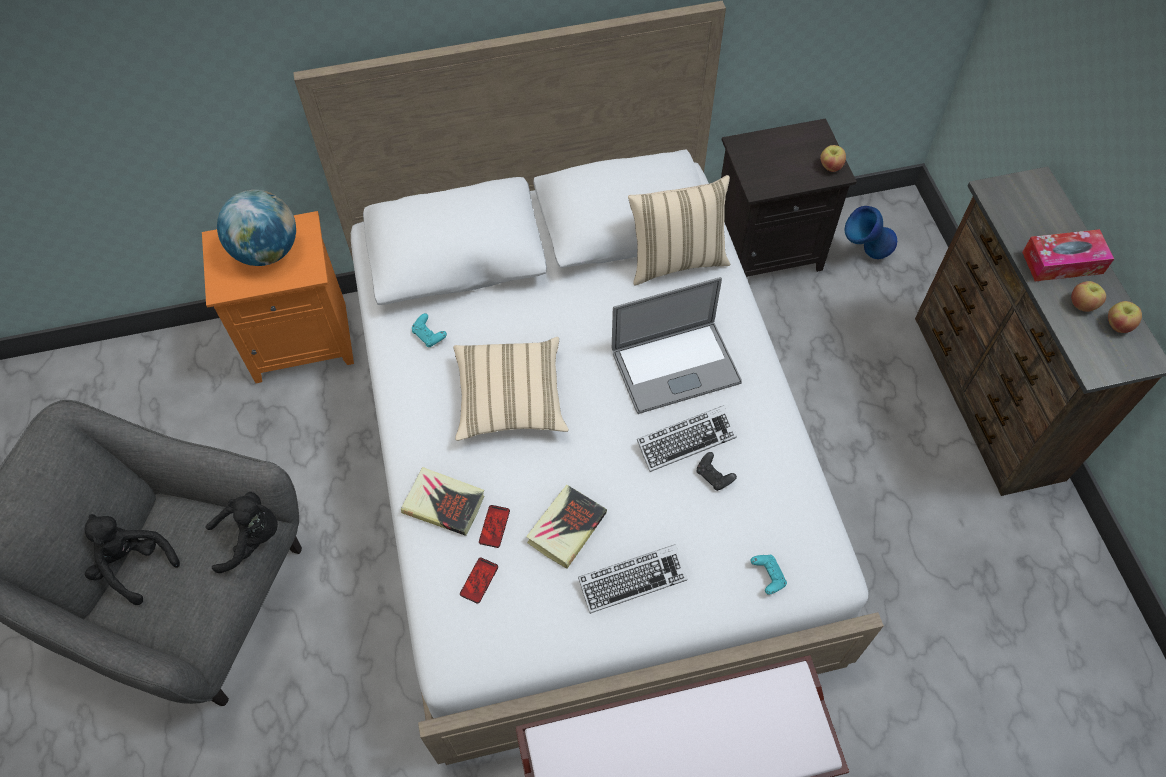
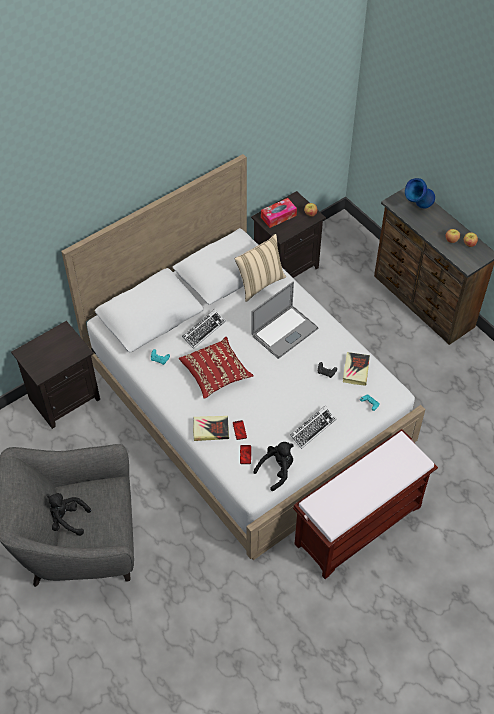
camera: 25 degrees left, 5 degrees down
(251, 538) = (118, 486): black plush toy -> black plush toy (277, 470)
(267, 251) = (52, 349): globe -> none
(303, 340) = (64, 398): orange nightstand -> black nightstand
(510, 399) = (215, 373): beige pillow -> red pillow
(566, 528) = (272, 418): book -> book (355, 370)
(686, 441) = (306, 362): keyboard -> keyboard (203, 330)
(864, 253) = (335, 252): blue vase -> blue vase (417, 207)
(1062, 262) = (436, 224): tissue box -> tissue box (278, 216)

